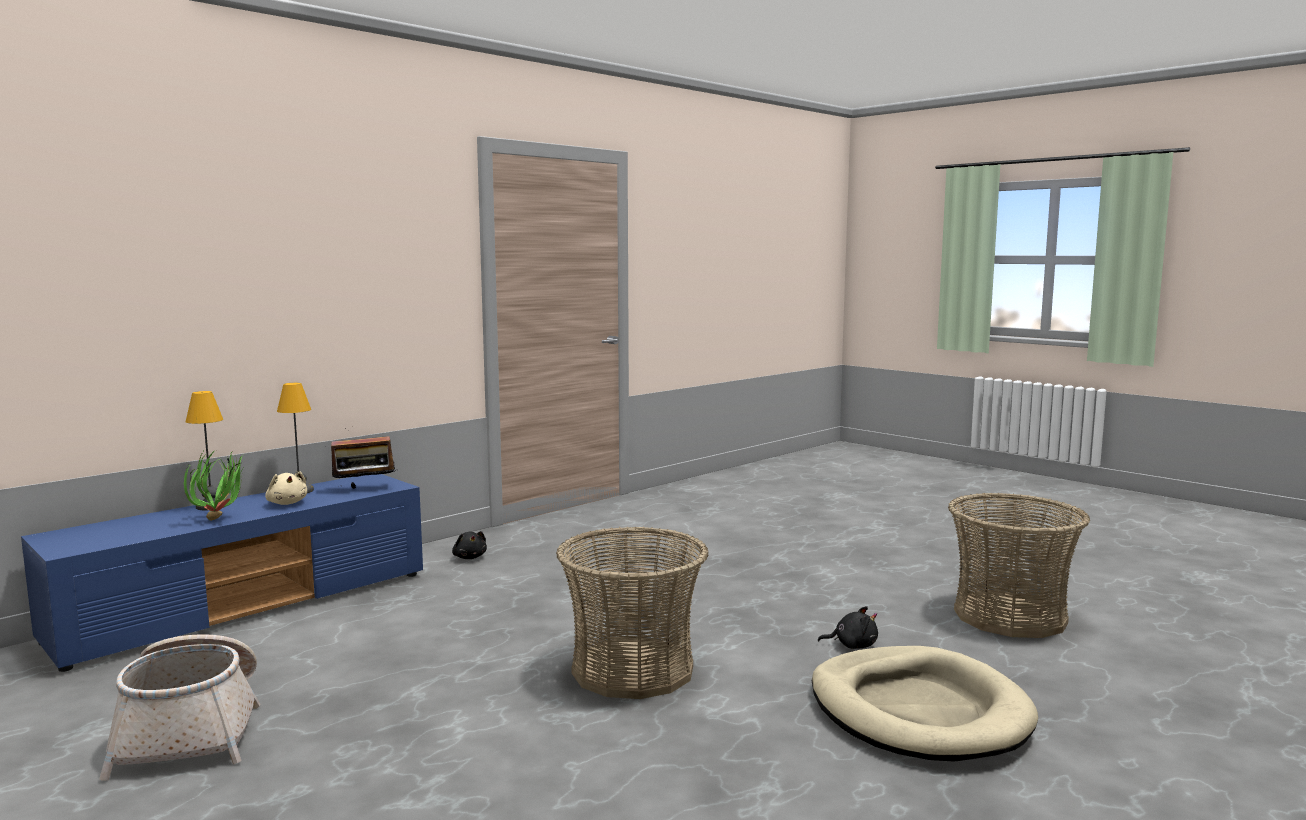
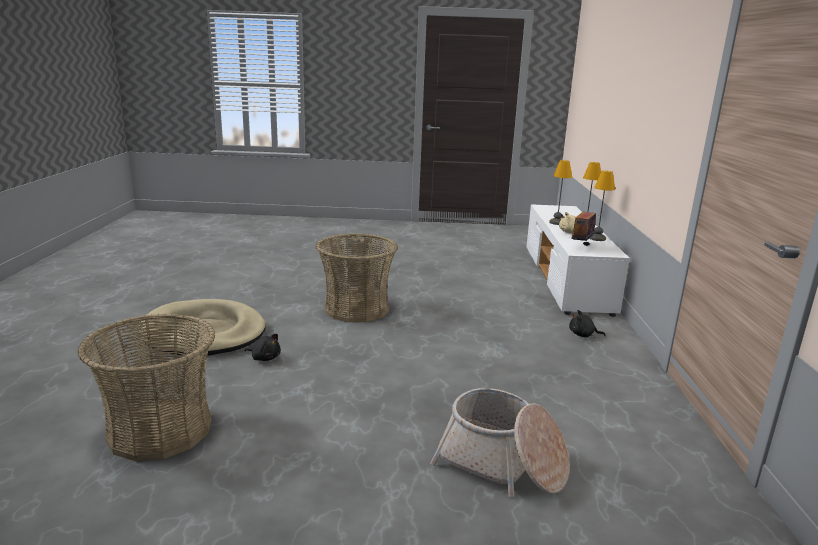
camera: 135 degrees right, 10 degrees up
(192, 730) = (447, 254): basket -> basket (502, 463)
(223, 518) = (556, 223): potted plant -> table lamp
(248, 605) = (567, 279): blue tv stand -> white tv stand
(852, 645) = (264, 358): black plush toy -> black plush toy turned 120 degrees counterclockwise

